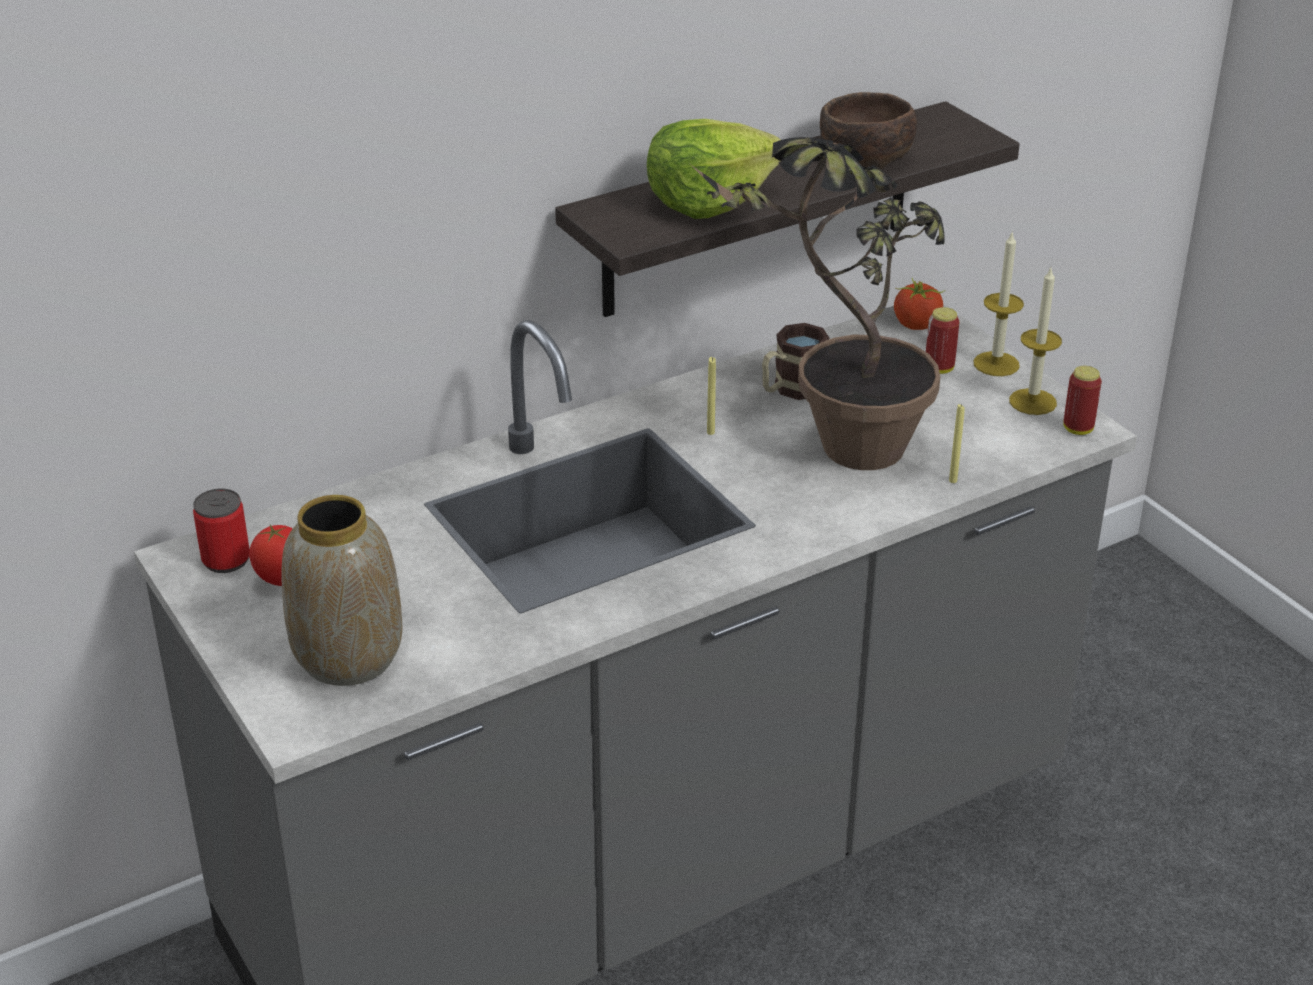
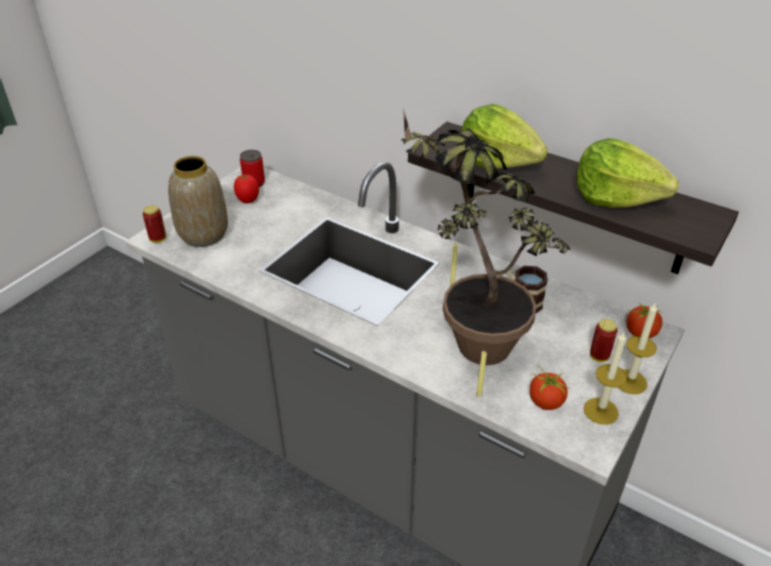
camera: 65 degrees right, 5 degrees up
(863, 155) = (616, 197): brown bowl -> lettuce
(995, 435) = (545, 402): none -> tomato
(1078, 429) = (587, 442): can -> can (158, 239)

